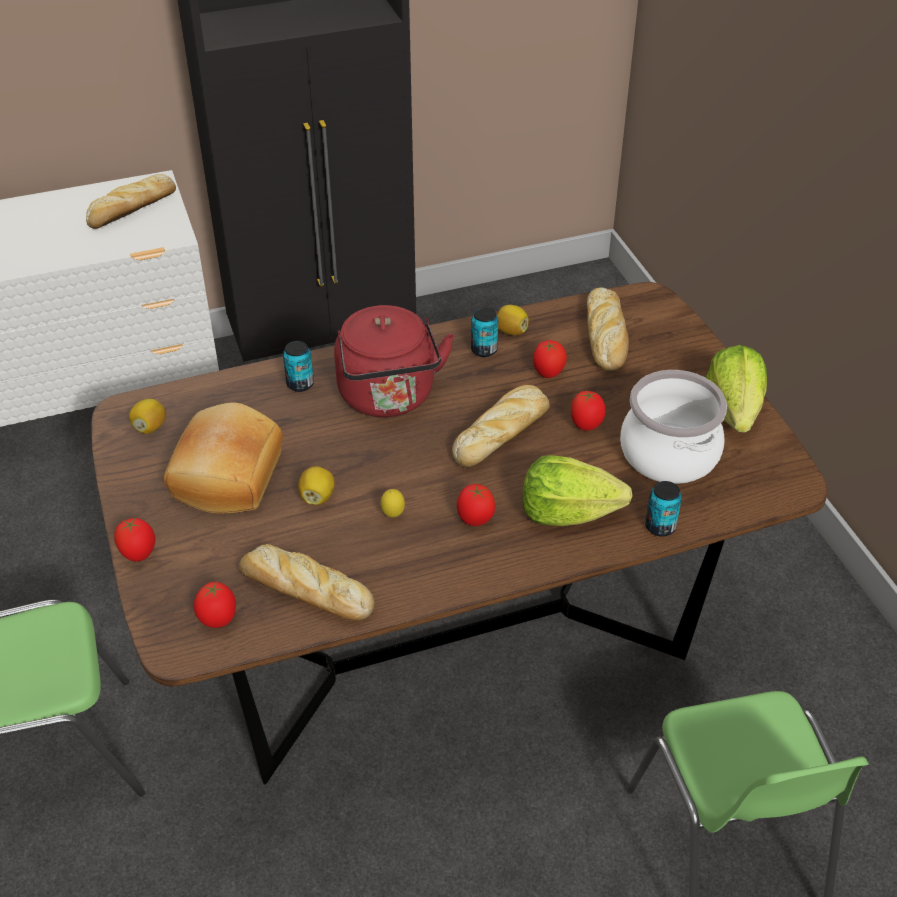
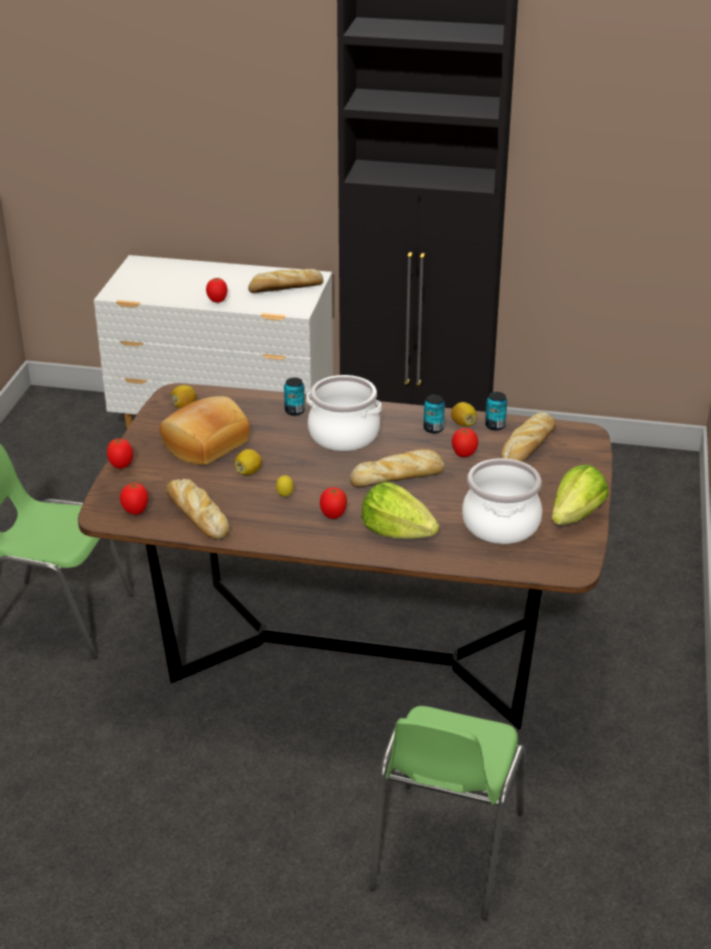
camera: 30 degrees right, 10 degrees down
(389, 398) = (343, 436): red kettle -> cooking pot
(586, 425) = (459, 491): tomato -> tomato (217, 301)
(660, 527) = (451, 560): can -> can (495, 426)

